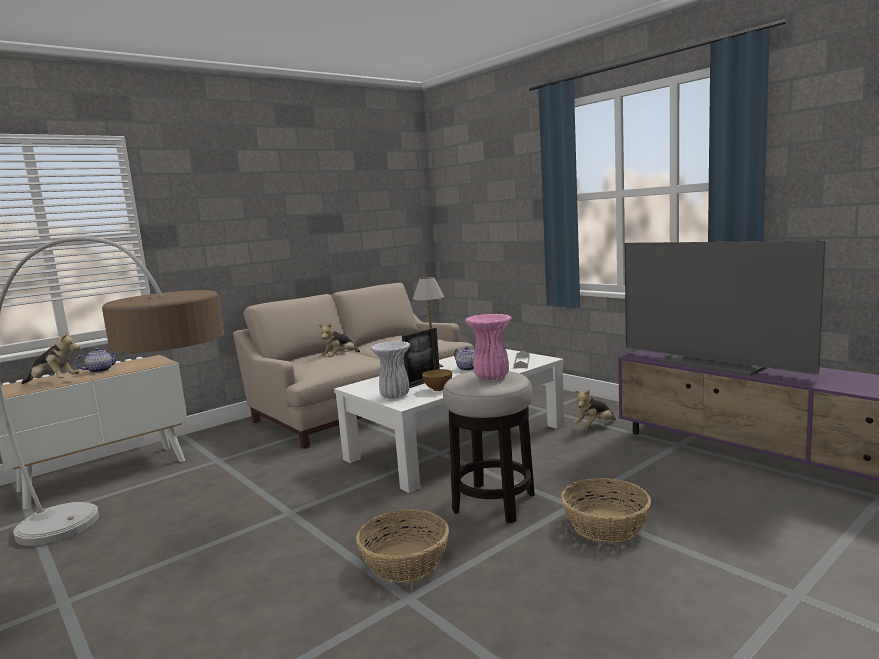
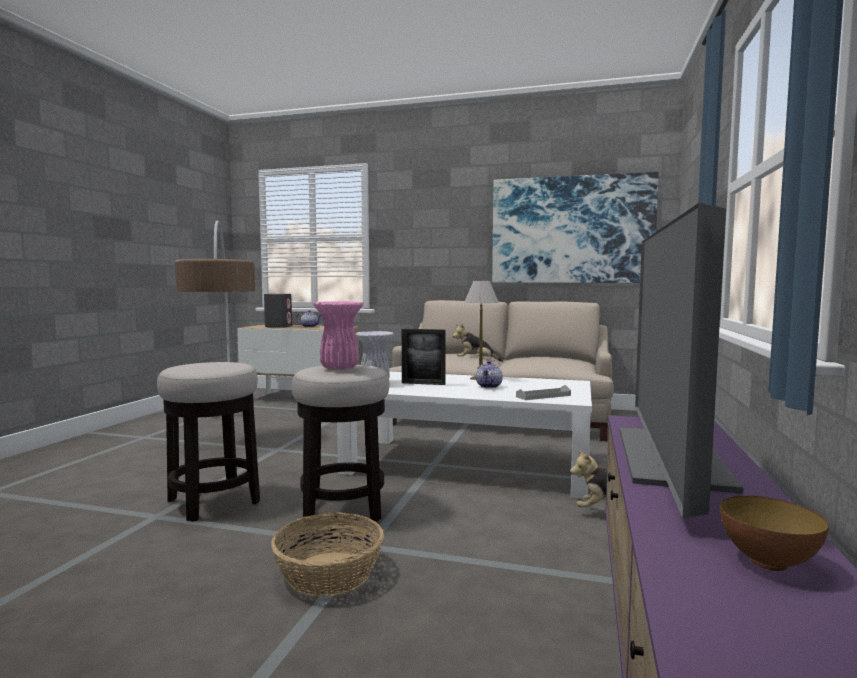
camera: 55 degrees right, 5 degrees down
(53, 382) = (278, 327): plush toy -> grey speaker
(361, 217) = (571, 230): none -> picture
(406, 562) = (214, 501): basket -> stool
(438, 389) = (407, 389): bowl -> bowl (768, 562)

